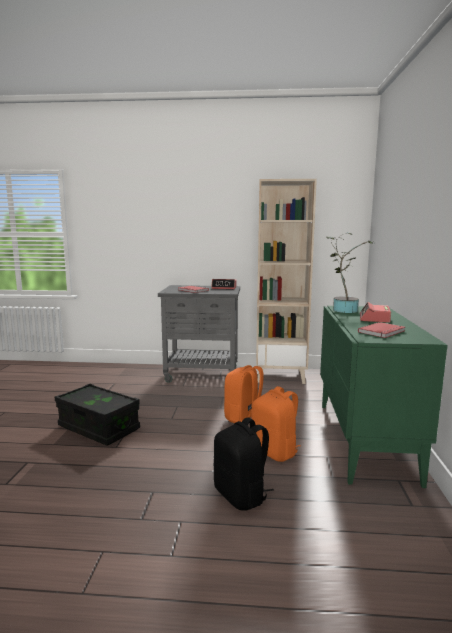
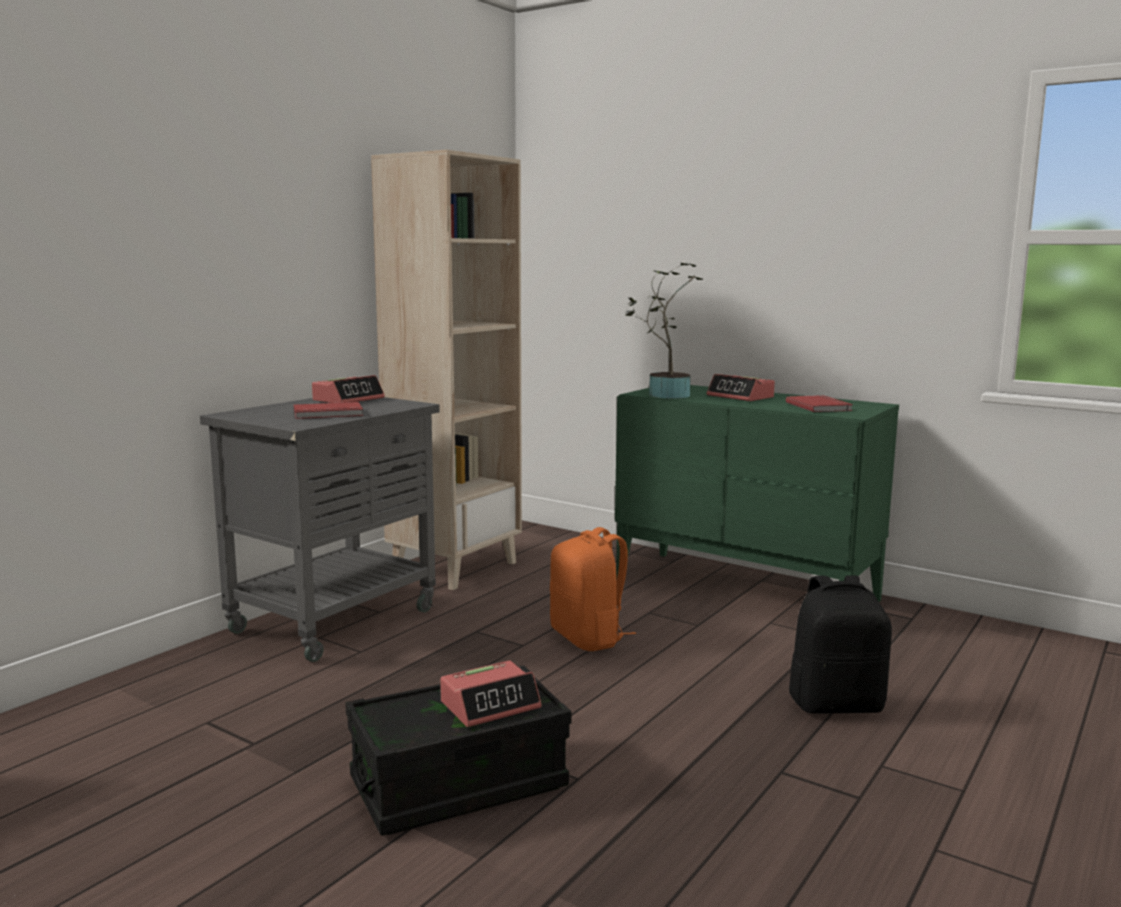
camera: 60 degrees left, 0 degrees up
(103, 402) = (490, 705): none -> alarm clock
(275, 452) = (728, 648): orange backpack -> none

